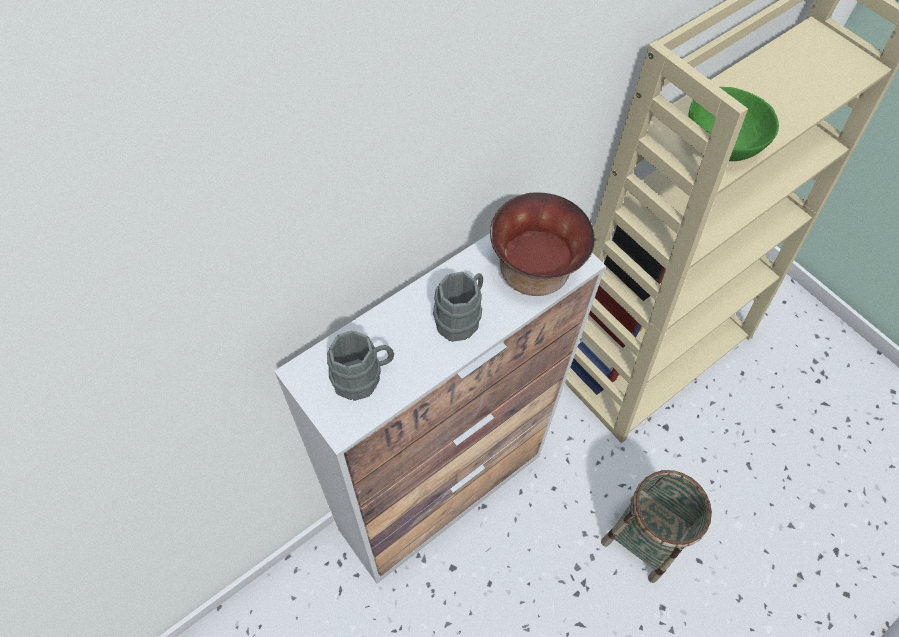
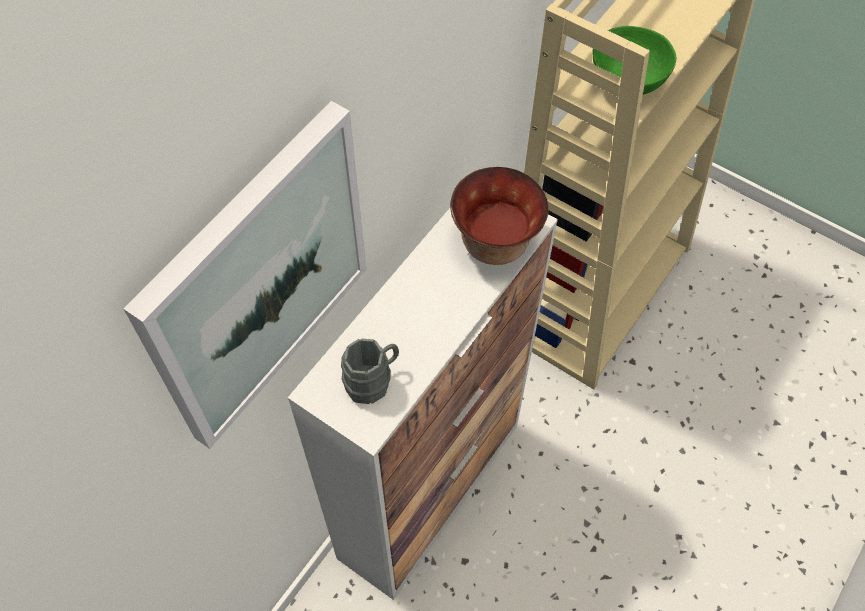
camera: 15 degrees left, 0 degrees up
(239, 237) = (258, 280): none -> picture
(461, 317) = (443, 301): grey mug -> none
(643, 538) = (641, 476): basket -> none

